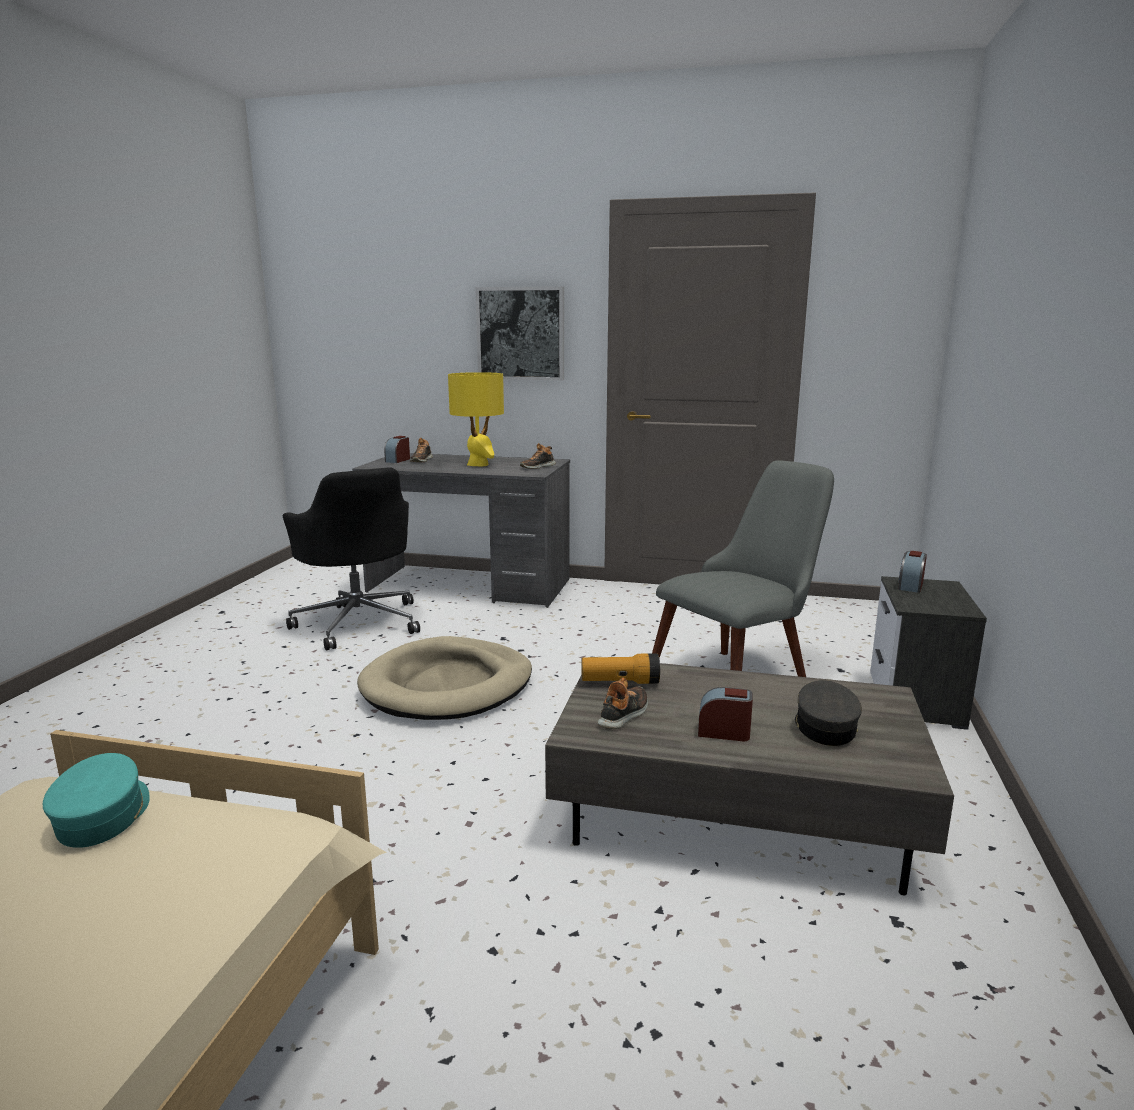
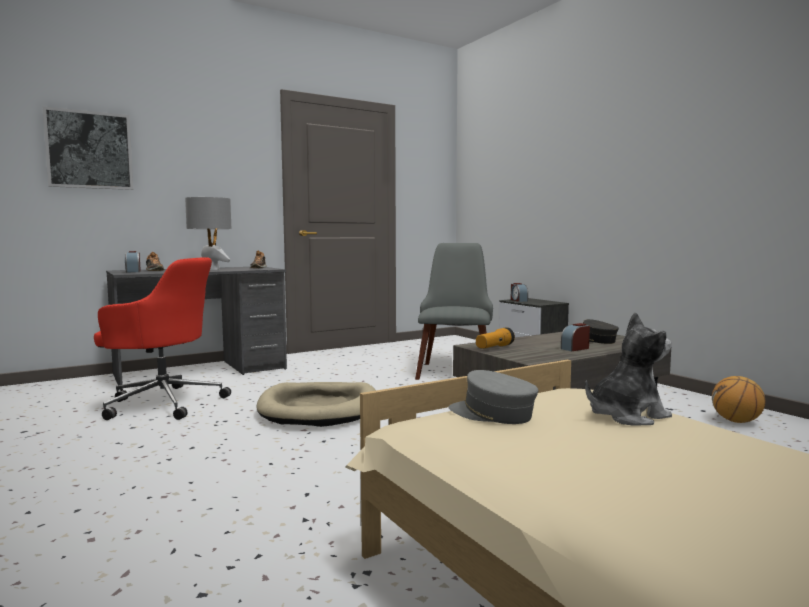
camera: 45 degrees left, 10 degrees down
(103, 816) = (492, 414): turquoise cap -> grey cap
(157, 905) = (626, 416): none -> plush toy
(358, 622) = (163, 403): black office chair -> red office chair
(478, 464) = (211, 269): yellow table lamp -> grey table lamp
(521, 333) = (219, 174): picture -> picture (89, 150)
(624, 714) = (529, 353): shoe -> none
(962, 1030) = (736, 421): none -> basketball

